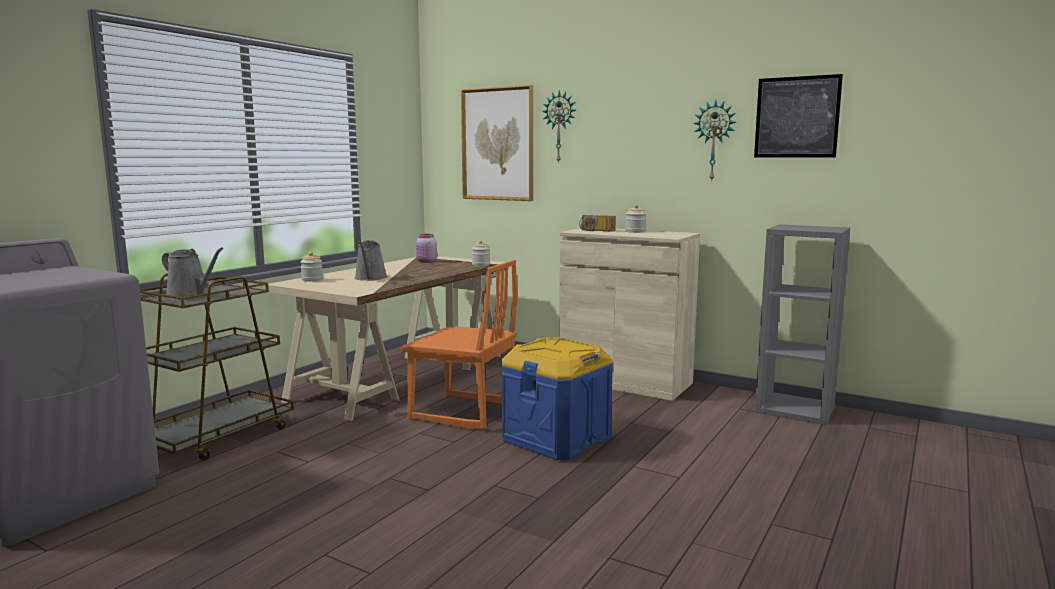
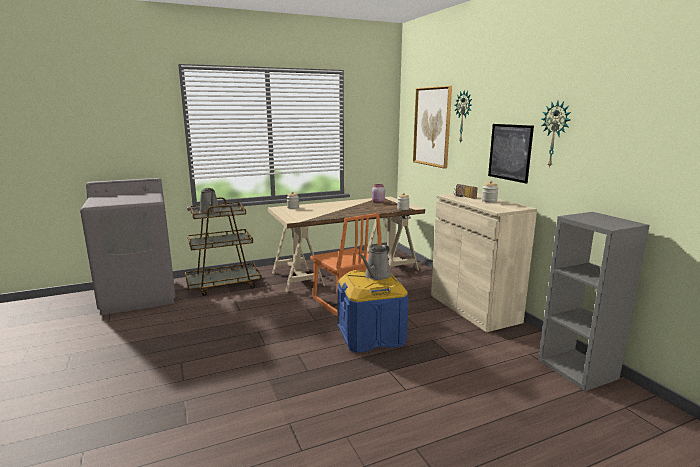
camera: 35 degrees right, 5 degrees up
(370, 278) = (321, 211): grey watering can -> grey watering can (376, 276)
(796, 117) = (619, 118): picture -> picture (510, 152)

